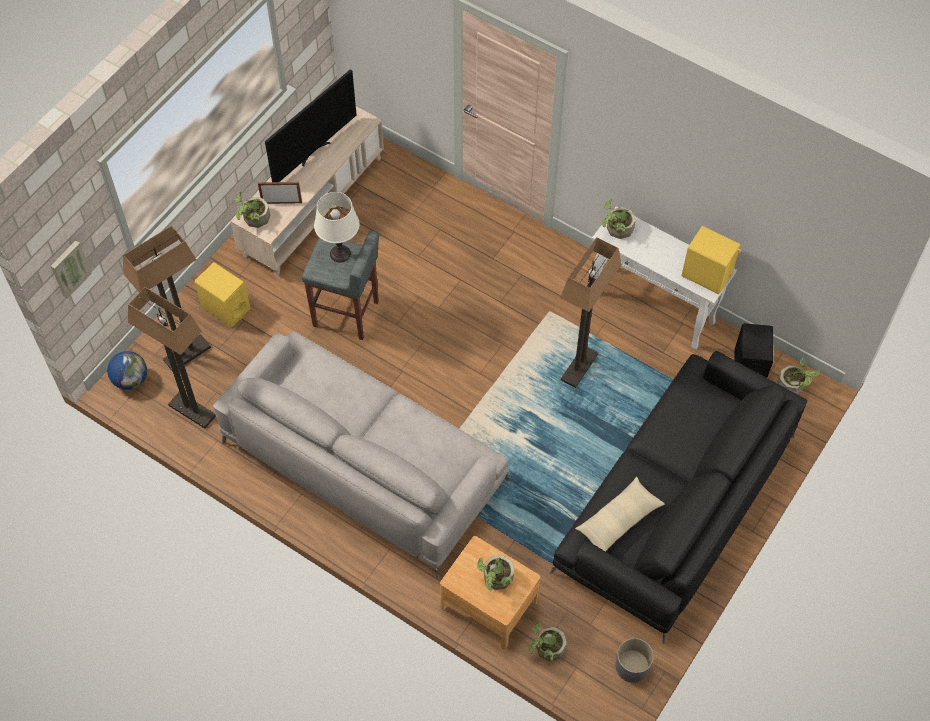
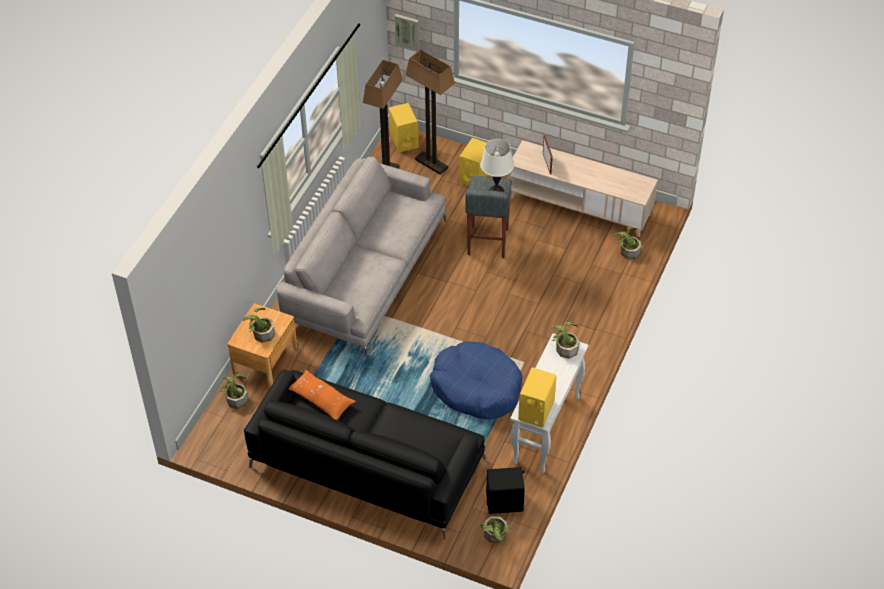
camera: 80 degrees right, 10 degrees down
(131, 379) = (404, 140): globe -> yellow speaker
(253, 219) = (527, 151): potted plant -> potted plant (627, 250)
(314, 152) = (599, 172): television -> none
(579, 367) = (476, 388): floor lamp -> blue dog bed
(619, 520) = (321, 399): beige pillow -> orange pillow
(632, 666) = (228, 450): grey planter -> none

